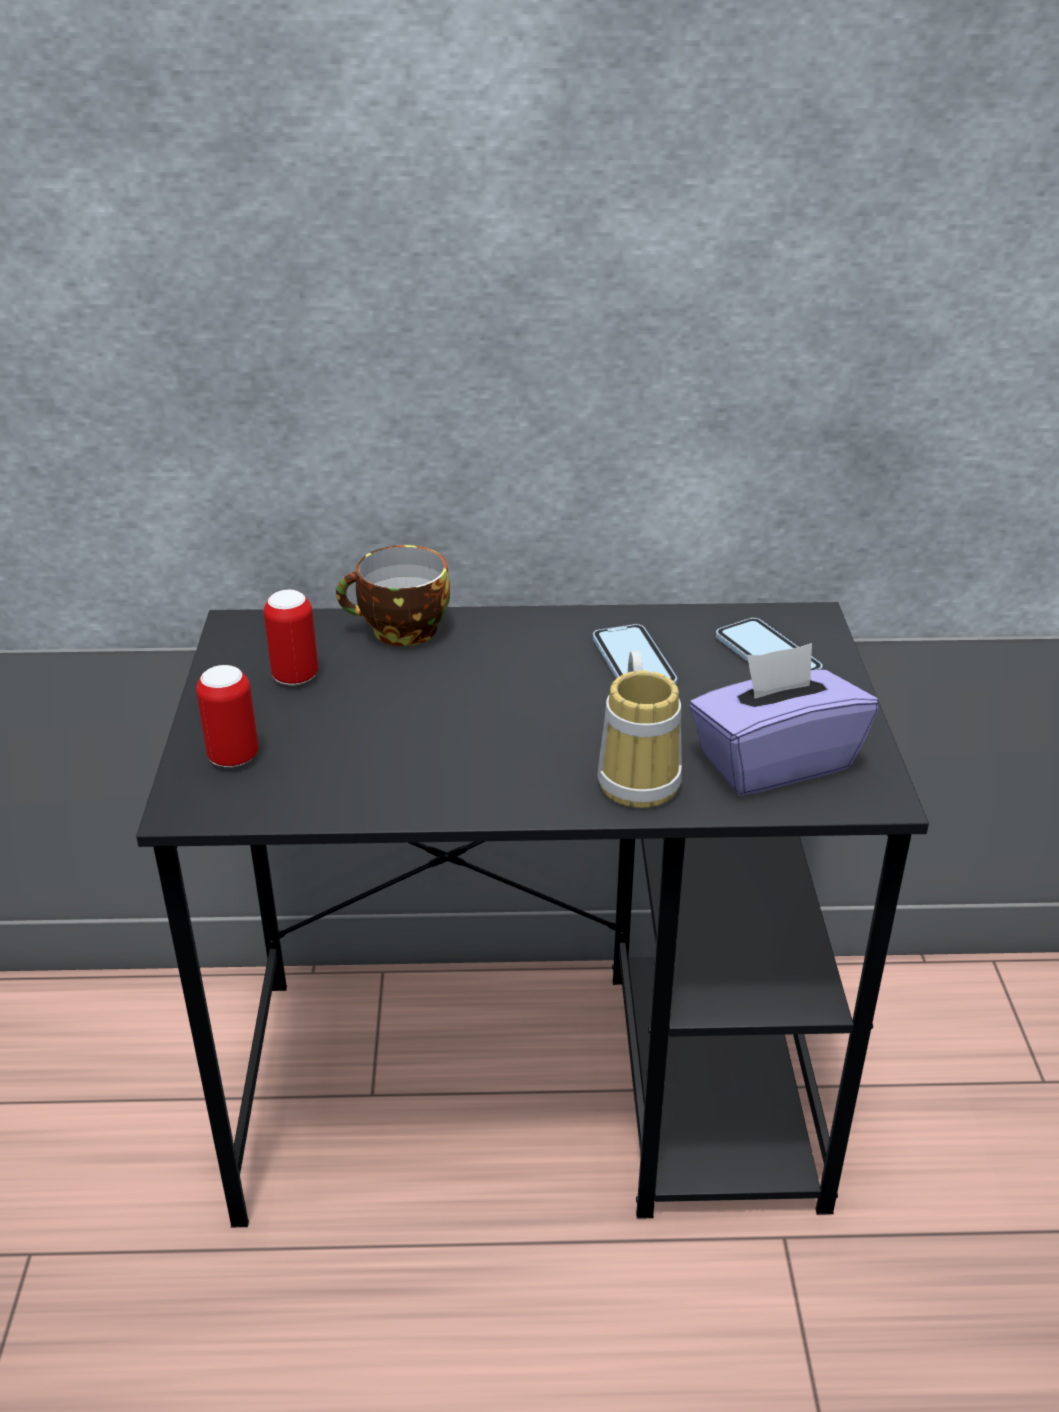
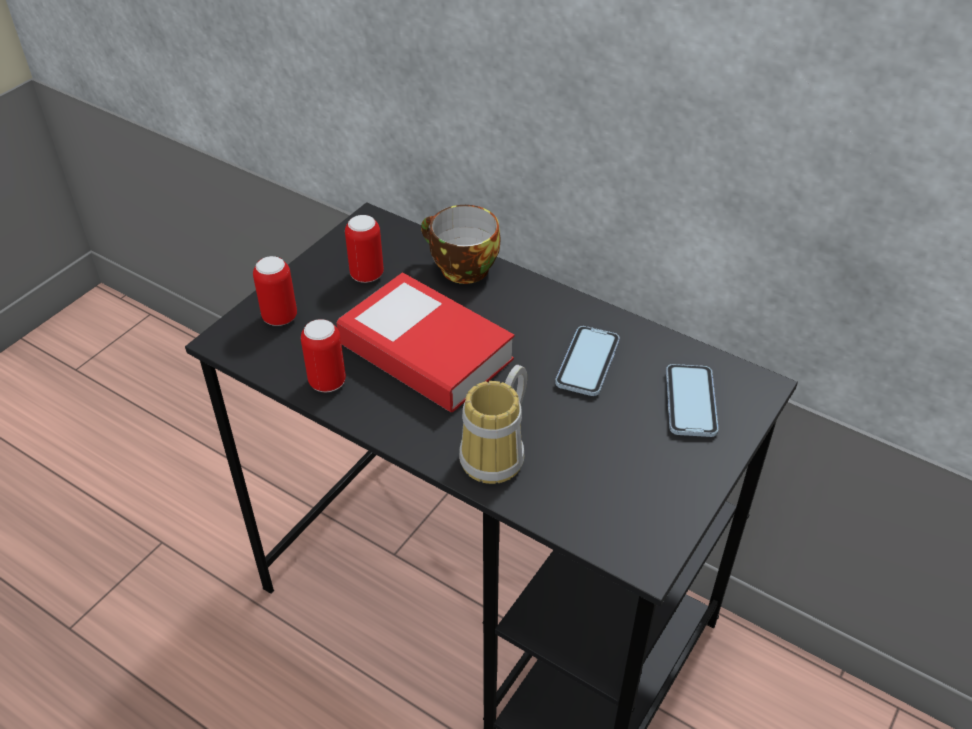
camera: 35 degrees right, 10 degrees up
(370, 793) = (327, 382): none -> can
(452, 720) = (426, 352): none -> book
(774, 761) = (601, 491): purple tissue box -> none

